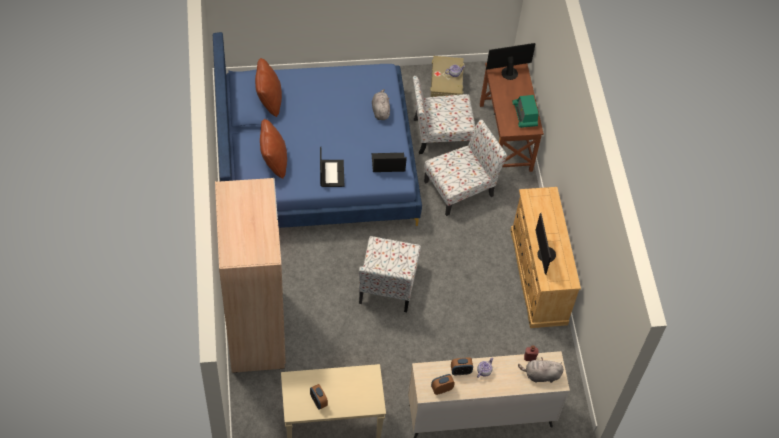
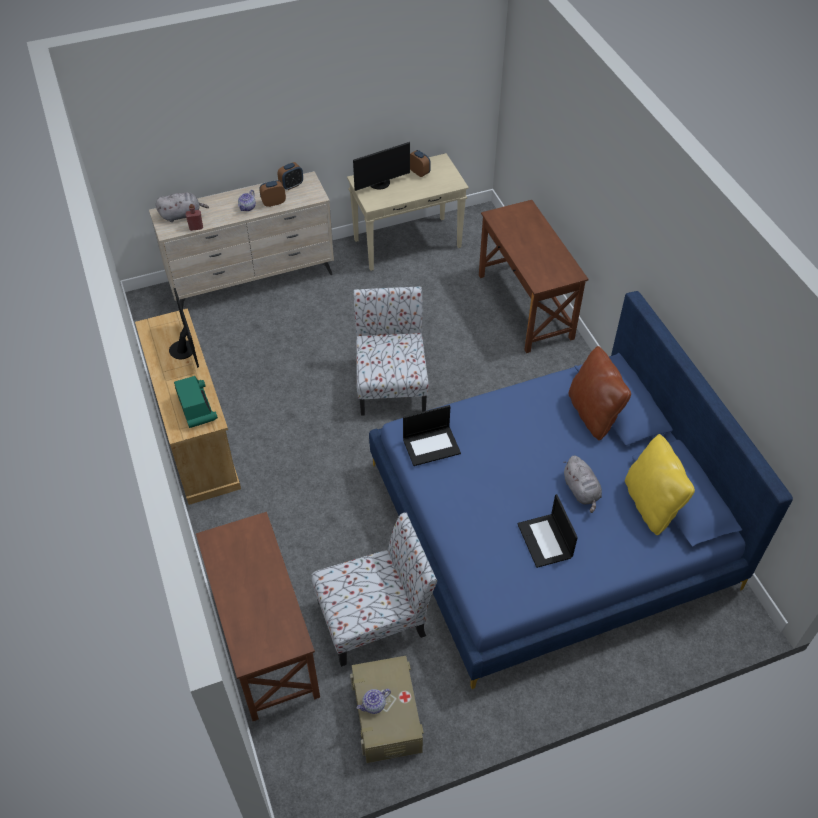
camera: 170 degrees right, 5 degrees down
(256, 329) = (525, 306): beige wardrobe -> brown desk
(269, 101) = (651, 504): brown pillow -> yellow pillow
(331, 173) = (507, 416): laptop -> laptop (545, 541)
(380, 110) = (472, 532): grey plush toy -> grey plush toy (581, 491)
(460, 188) = (323, 533): chair -> none
(509, 72) = (267, 641): monitor -> monitor (380, 184)
(525, 115) = (229, 559): radio -> radio (196, 407)

